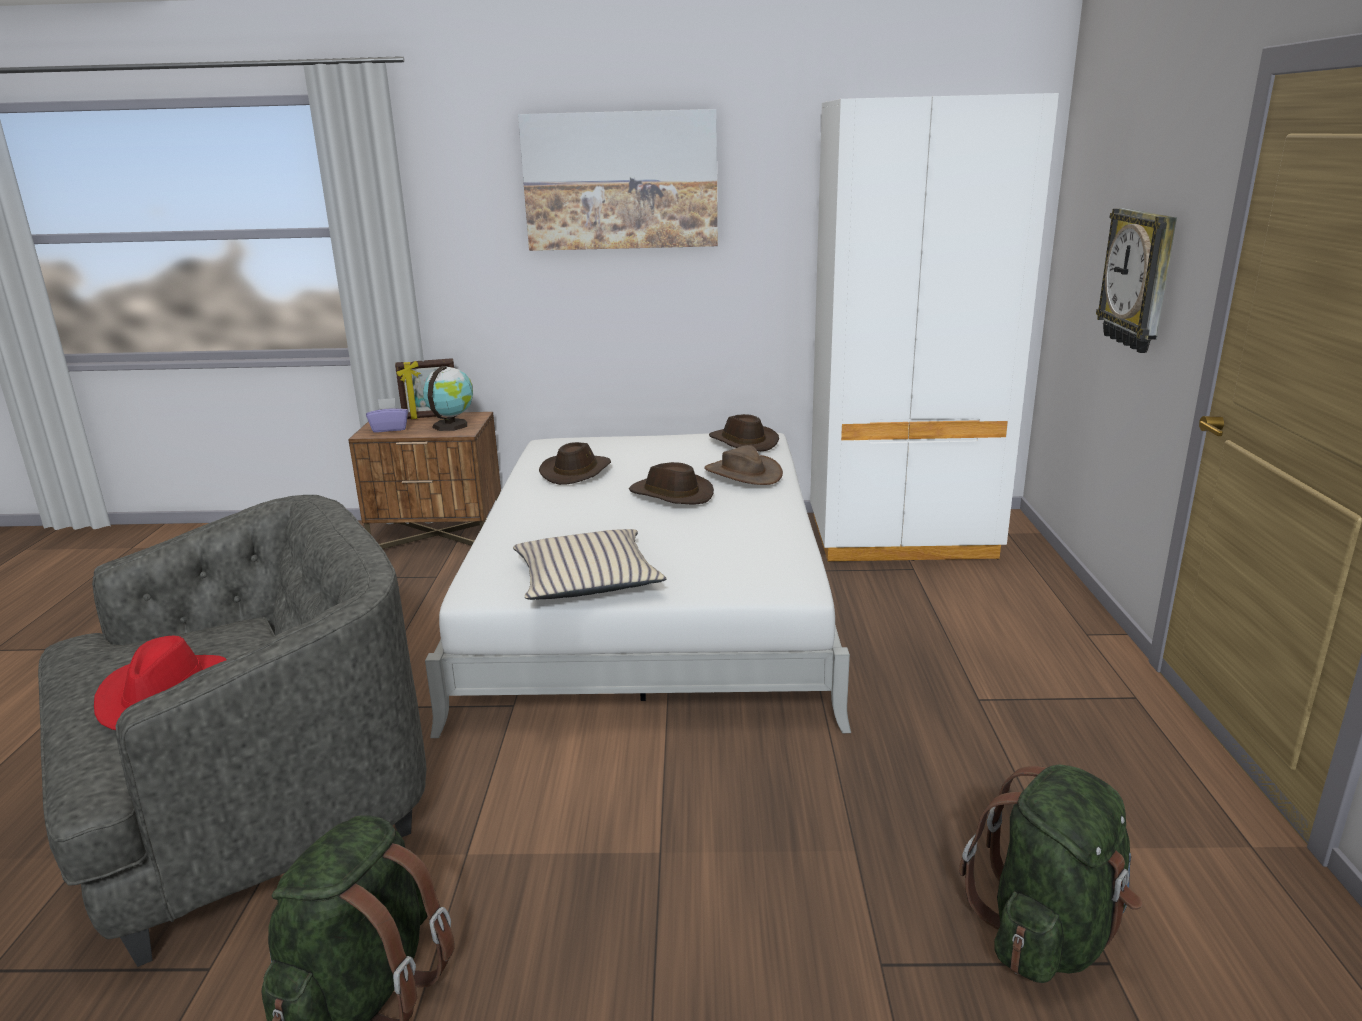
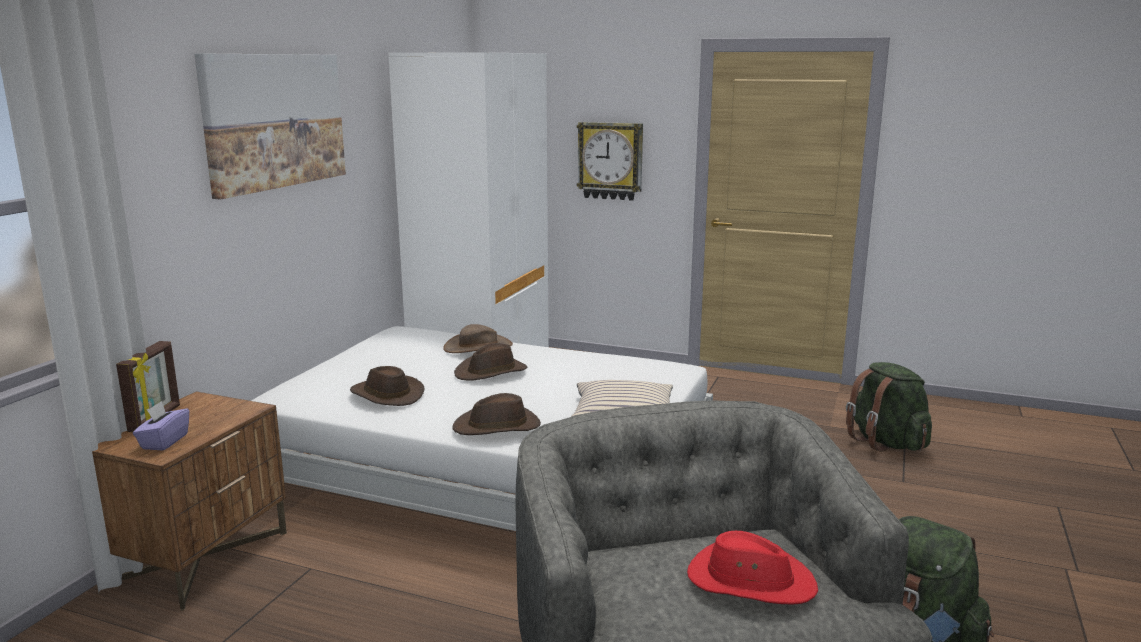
camera: 70 degrees left, 5 degrees down
(451, 425) = (212, 411): globe -> none
(742, 442) = (410, 336): brown hat -> brown hat (497, 427)

